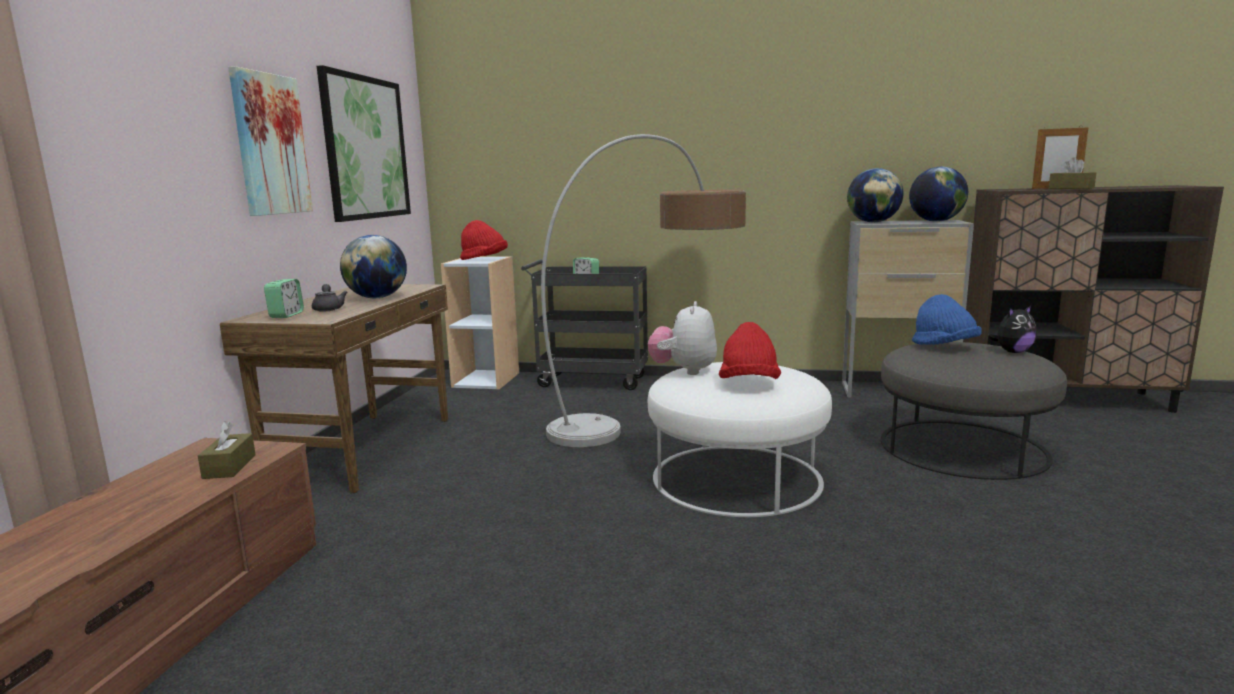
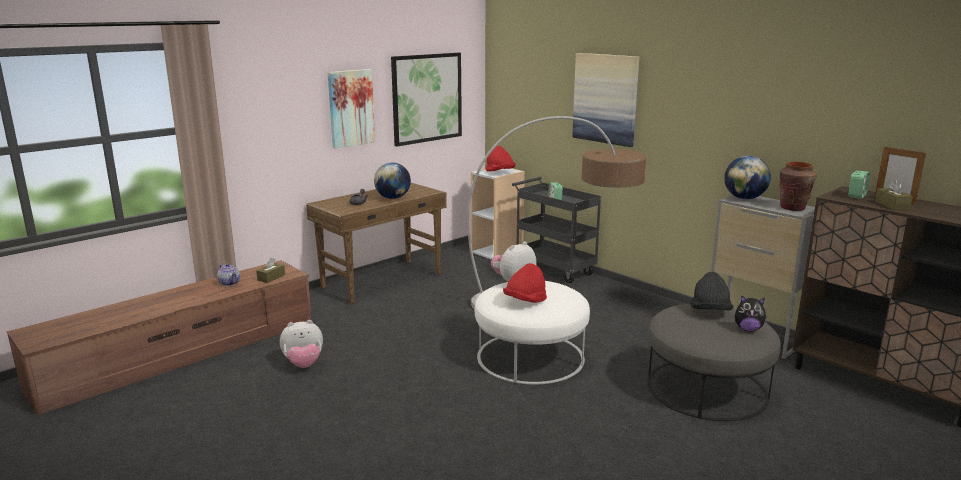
camera: 35 degrees right, 5 degrees up
(132, 500) = (229, 283): none -> teapot
(286, 315) = (336, 204): alarm clock -> alarm clock (857, 196)
(400, 619) = (303, 364): none -> plush toy
(639, 133) = (605, 98): none -> picture
(936, 221) = (792, 208): globe -> brown vase
(944, 347) = (710, 312): blue hat -> black hat

